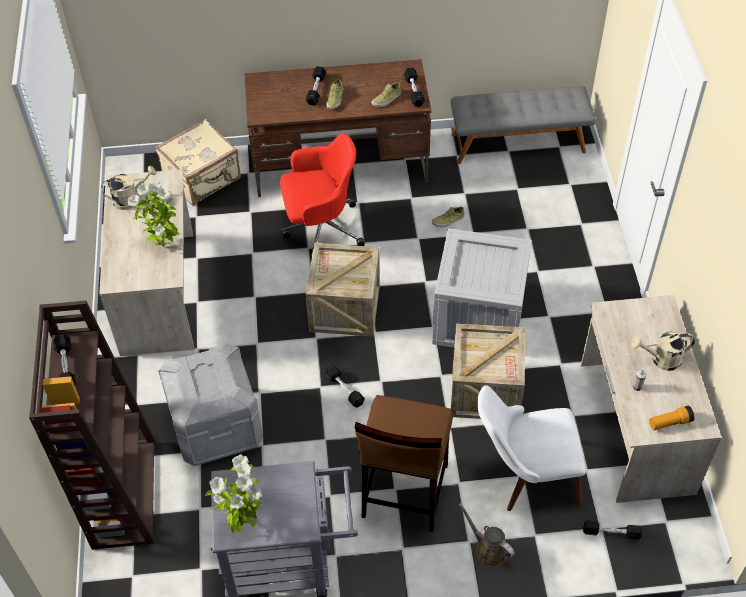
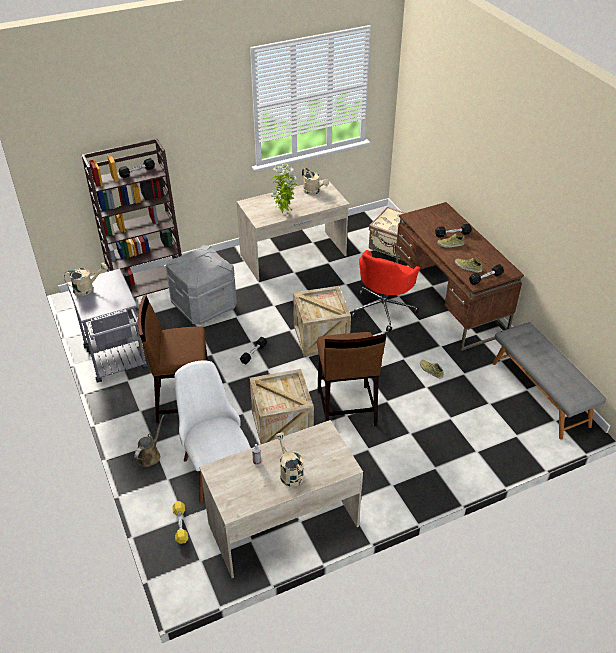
camera: 70 degrees right, 10 degrees down
(243, 522) = (87, 288): potted plant -> beige watering can
(321, 229) = (383, 309): red office chair -> red office chair turned 60 degrees clockwise
(480, 318) = (346, 408): crate -> brown stool
(611, 533) = (180, 525): black dumbbell -> yellow dumbbell
(670, 423) = (228, 487): flashlight -> none

